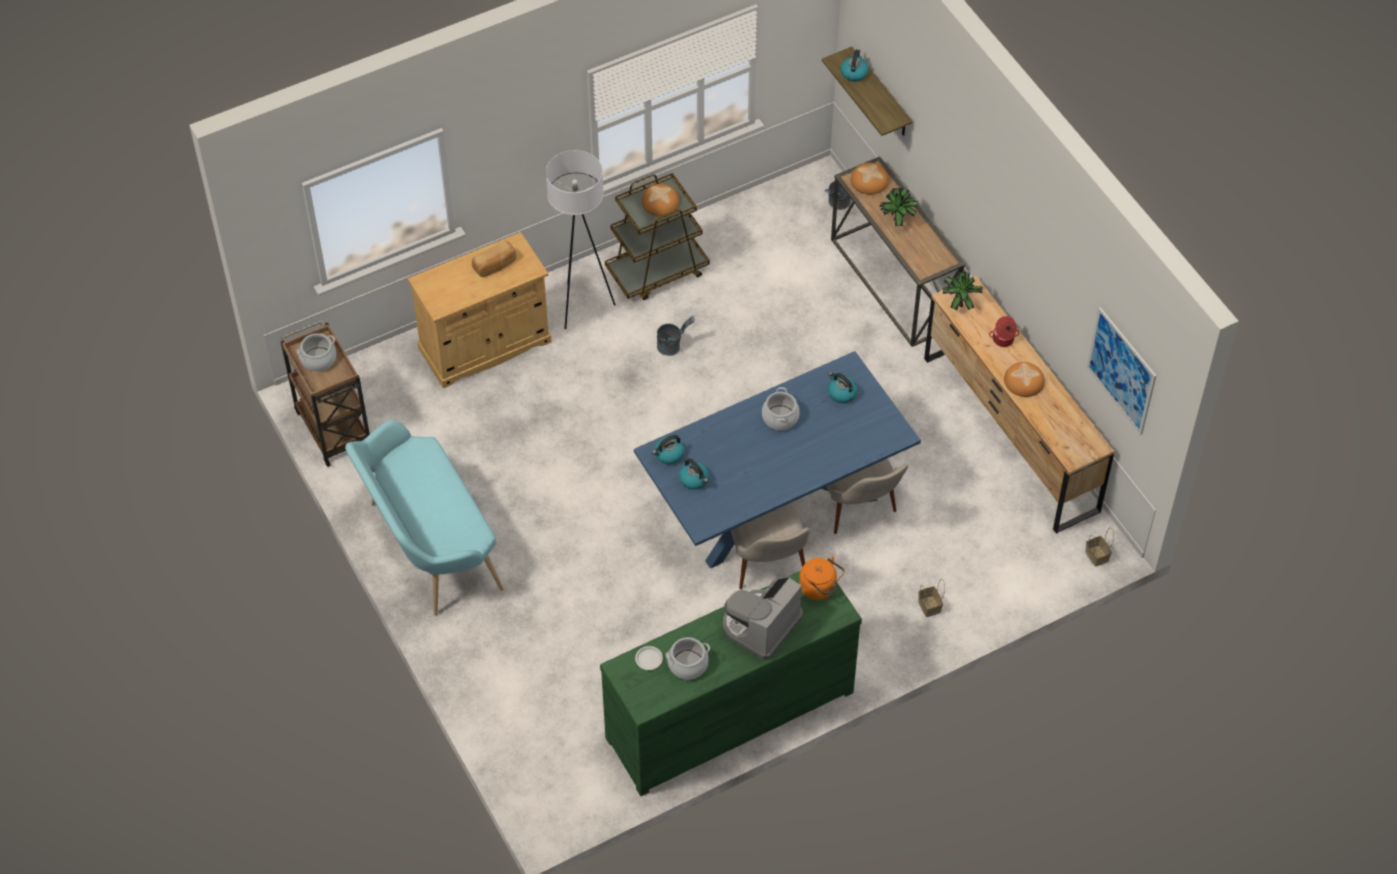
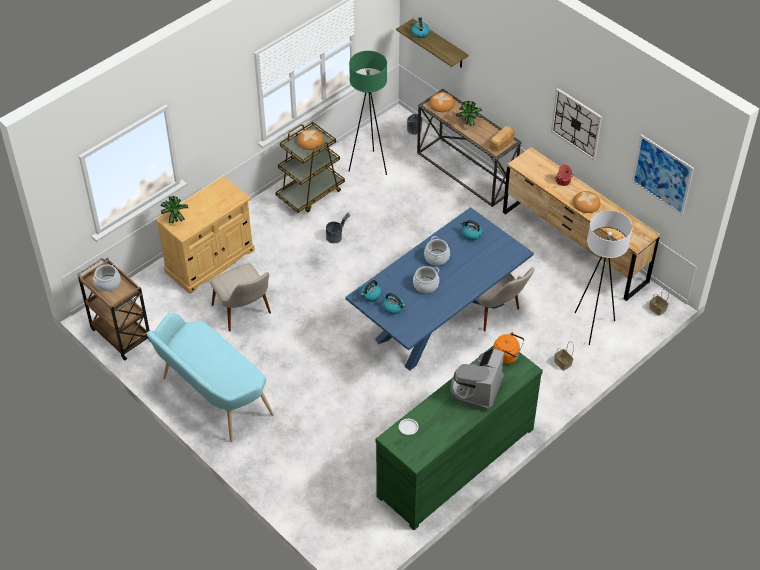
camera: 15 degrees left, 5 degrees down
(495, 266) = (213, 200): bread -> bread (502, 143)
(582, 306) = (267, 224): white floor lamp -> white floor lamp (592, 326)
(688, 665) = (436, 425): cooking pot -> cooking pot (426, 285)
(754, 245) = (369, 165): none -> green floor lamp
(769, 569) = (449, 363): beige chair -> beige chair (245, 315)
(959, 303) = (527, 165): potted plant -> potted plant (175, 219)
(1029, 264) = (576, 123): none -> wall clock

